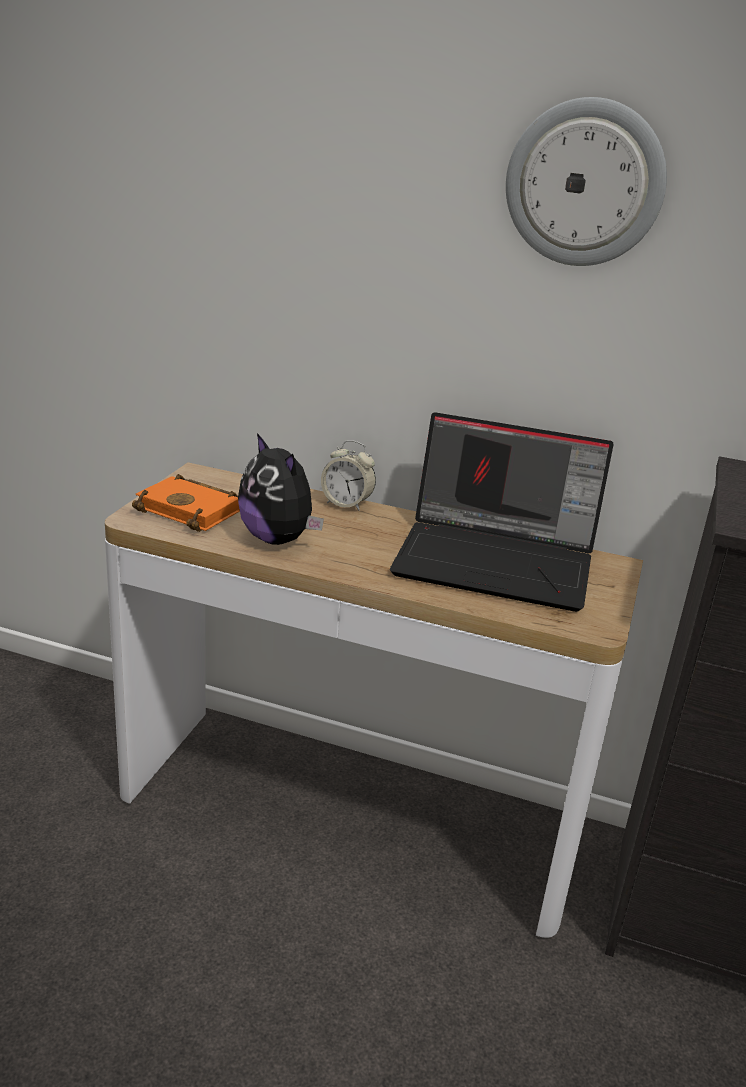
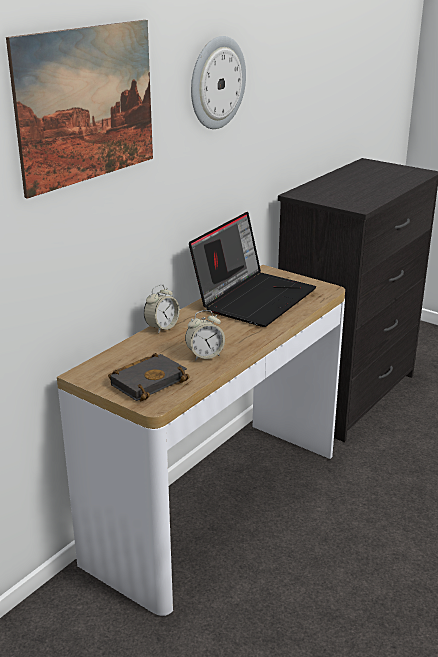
camera: 70 degrees left, 0 degrees up
(193, 510) = (148, 381): orange book -> black book
(278, 539) = (205, 355): plush toy -> alarm clock
(293, 138) = (86, 105): none -> picture

